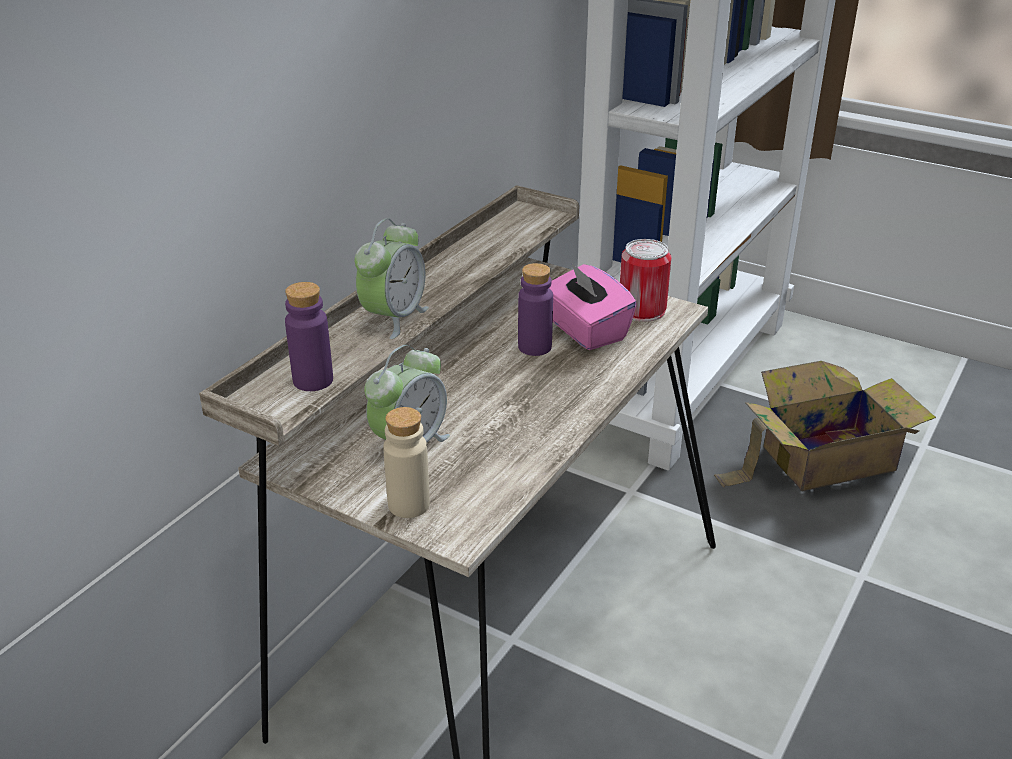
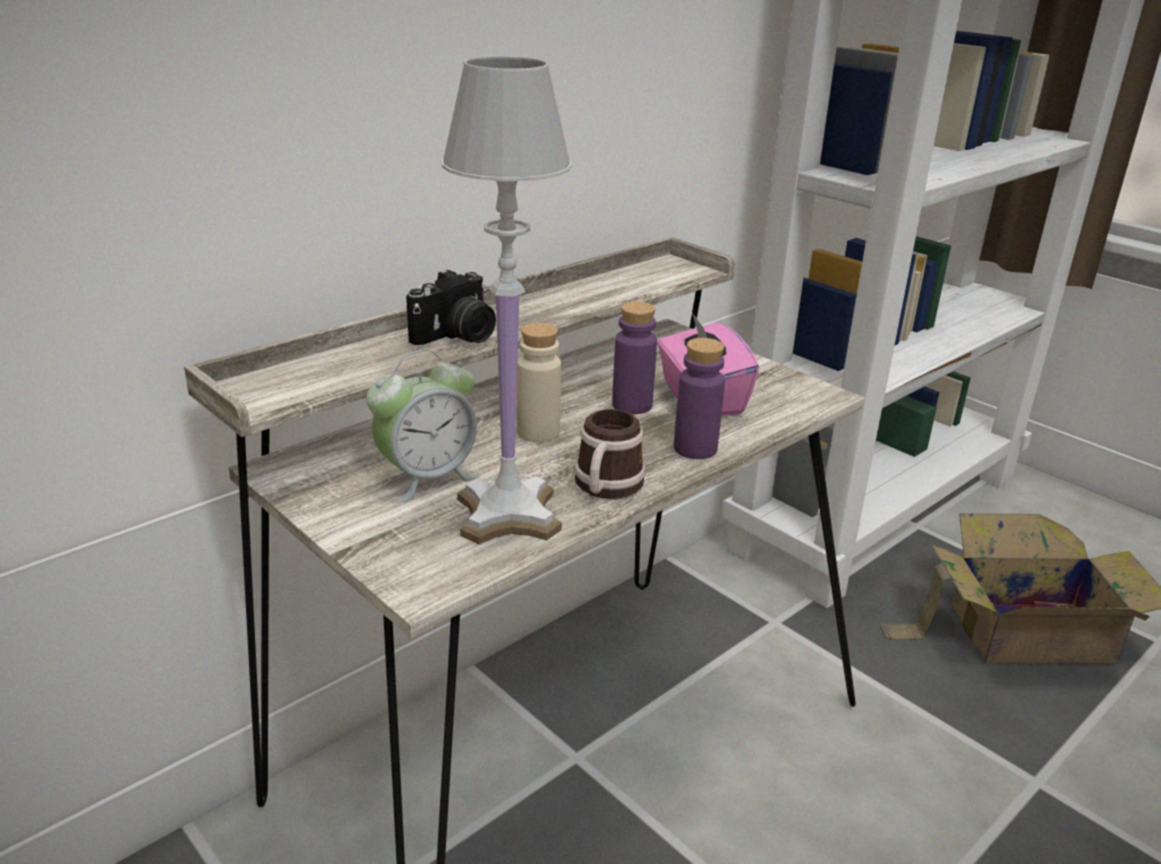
camera: 15 degrees right, 5 degrees down
(313, 380) = (324, 379): purple bottle -> purple bottle (695, 448)
(394, 318) = (457, 336): alarm clock -> camera
(408, 504) = (384, 540): beige bottle -> beige bottle (538, 432)
(490, 463) = (508, 513): none -> white table lamp
(552, 426) = (605, 488): none -> mug
(642, 310) = (780, 388): can -> none

